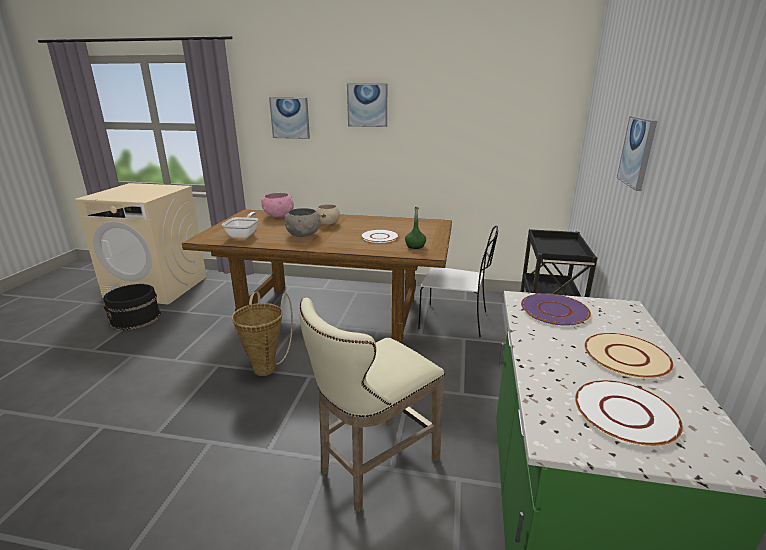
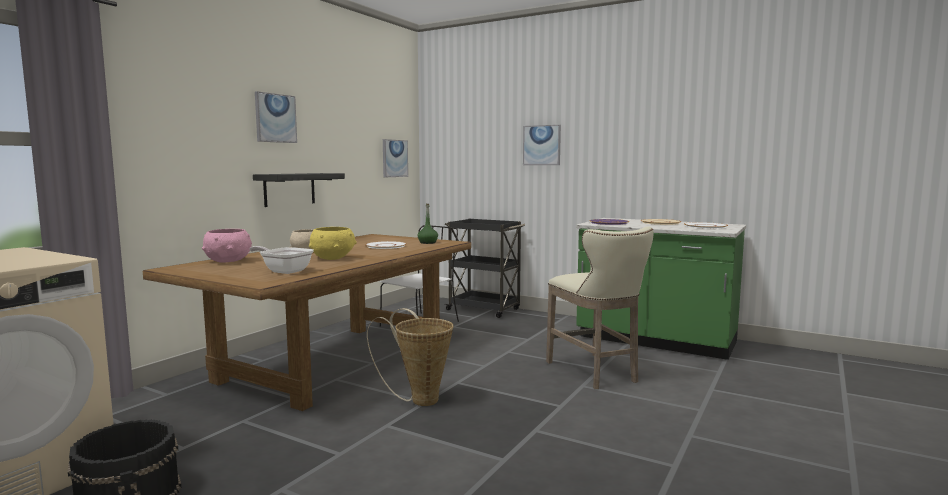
camera: 70 degrees left, 15 degrees down
(290, 118) = (185, 129): picture -> picture (394, 158)
(303, 235) = (333, 258): grey bowl -> yellow bowl
(379, 167) = (289, 189): none -> black shelf

